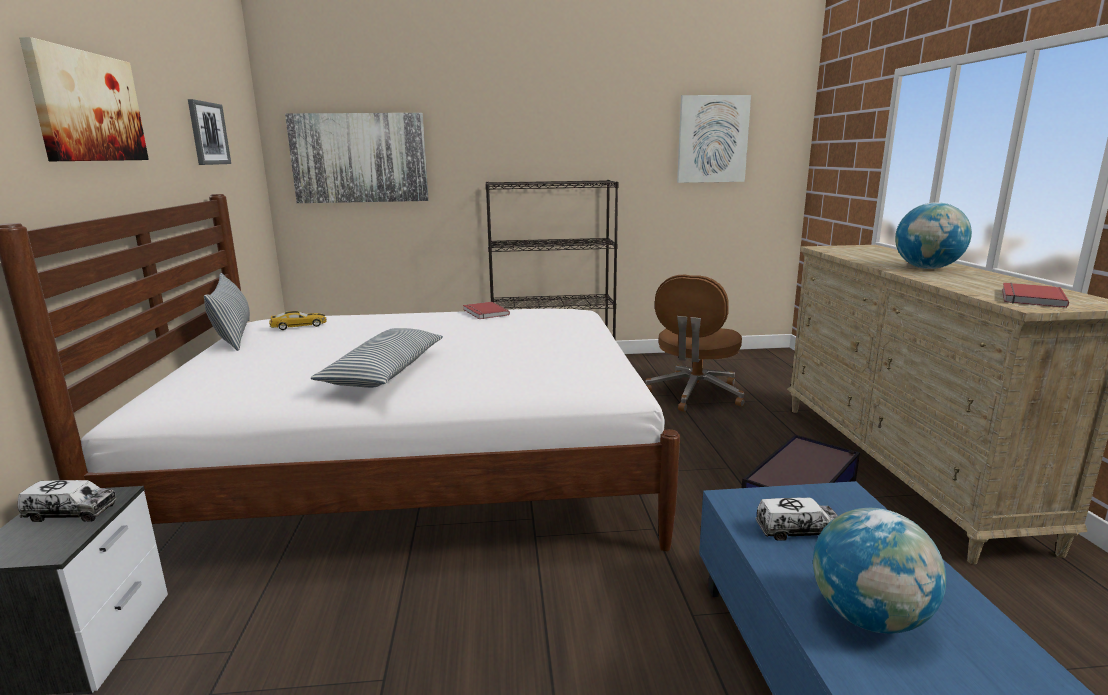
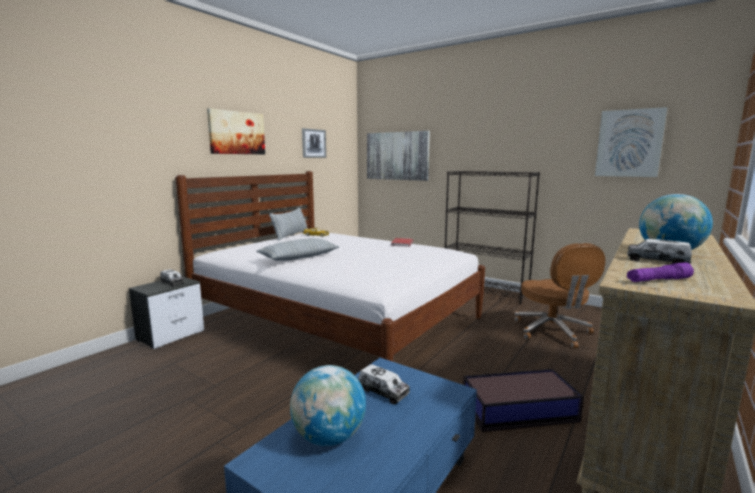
camera: 40 degrees right, 5 degrees down
(694, 394) = (552, 332): brown office chair -> brown office chair turned 75 degrees counterclockwise
(955, 279) = (656, 261): none -> toy truck
(1029, 298) = (658, 280): red book -> purple flashlight

